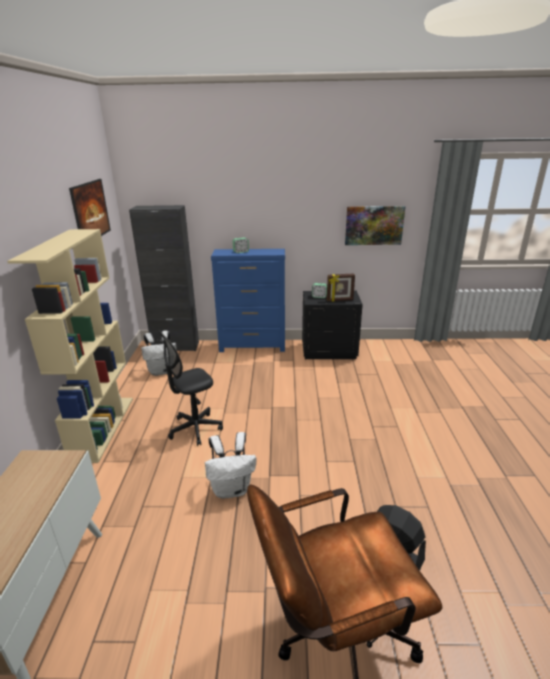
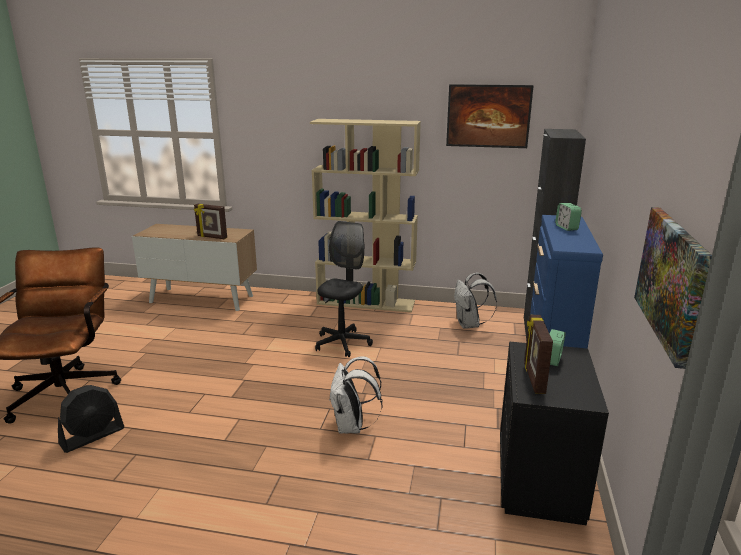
camera: 100 degrees right, 5 degrees down
(51, 482) = (212, 237): none -> picture frame
(195, 429) = (342, 343): black office chair -> black office chair turned 45 degrees clockwise
(232, 489) = (241, 359): white backpack -> white backpack (352, 426)

